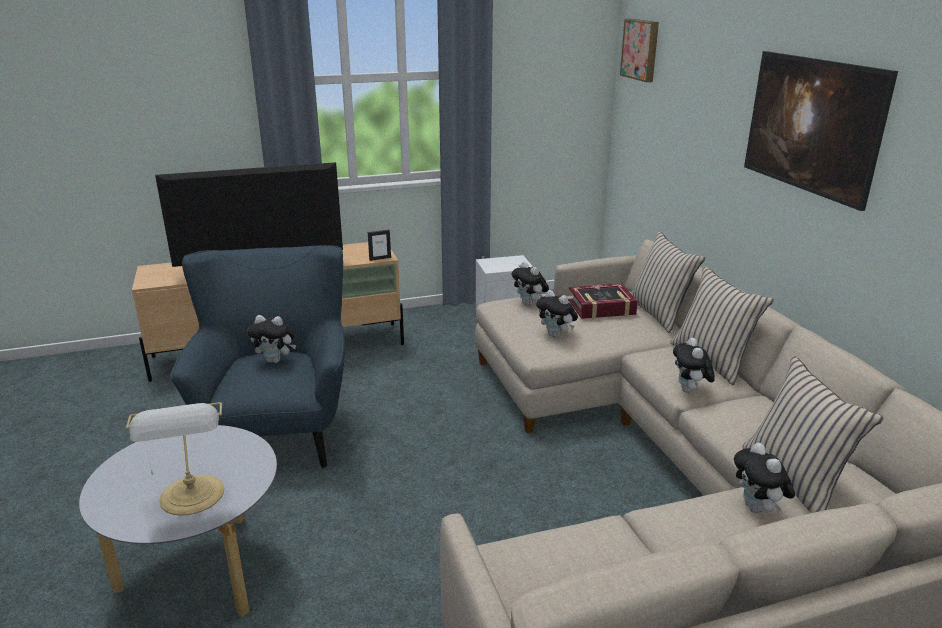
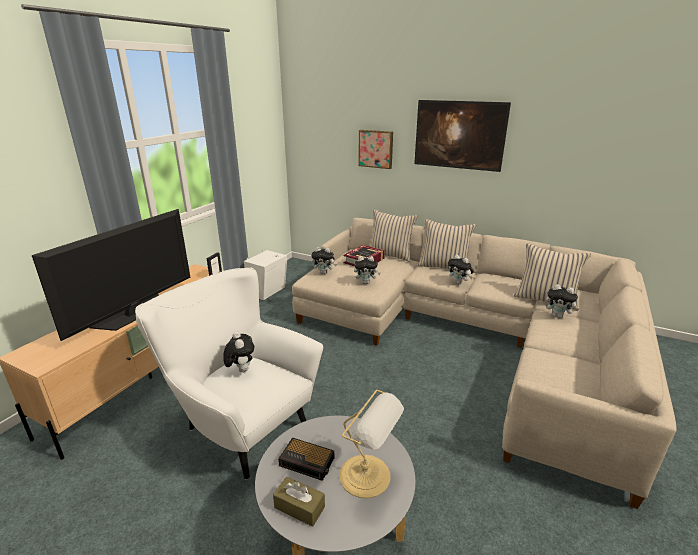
camera: 45 degrees left, 0 degrees up
(120, 480) = (299, 507): none -> brown tissue box
(179, 456) = (308, 462): none -> alarm clock
(275, 360) = (241, 370): plush toy -> plush toy turned 75 degrees counterclockwise
(280, 430) = (240, 425): blue armchair -> white armchair
(641, 49) = (308, 107): picture -> picture (376, 149)

